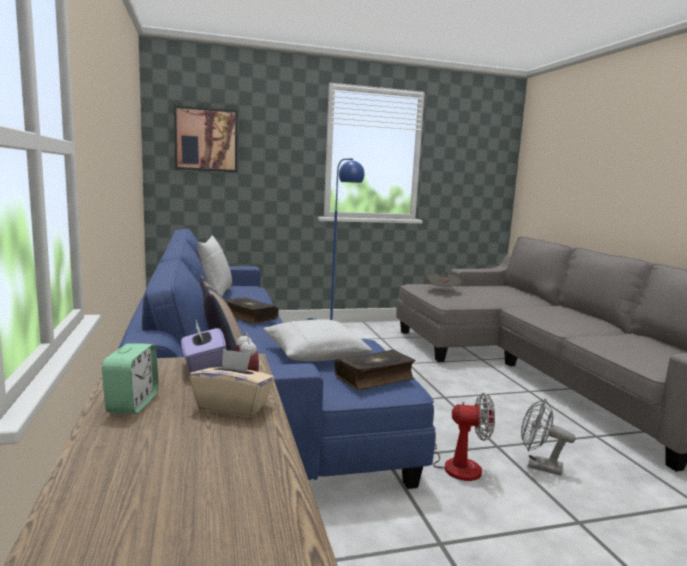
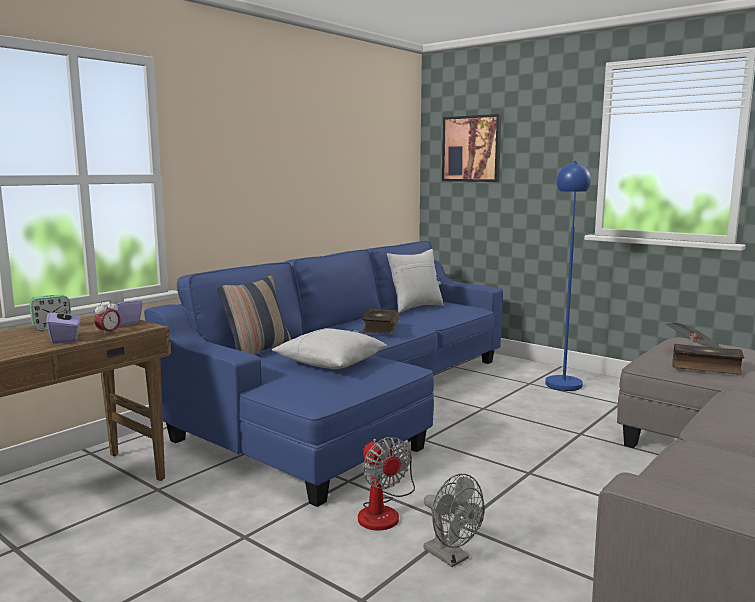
camera: 55 degrees right, 0 degrees up
(233, 406) = (65, 339): beige tissue box -> purple tissue box
(375, 378) = (315, 388): book -> book (706, 367)
(538, 466) = (451, 557): grey fan -> grey fan turned 150 degrees clockwise

